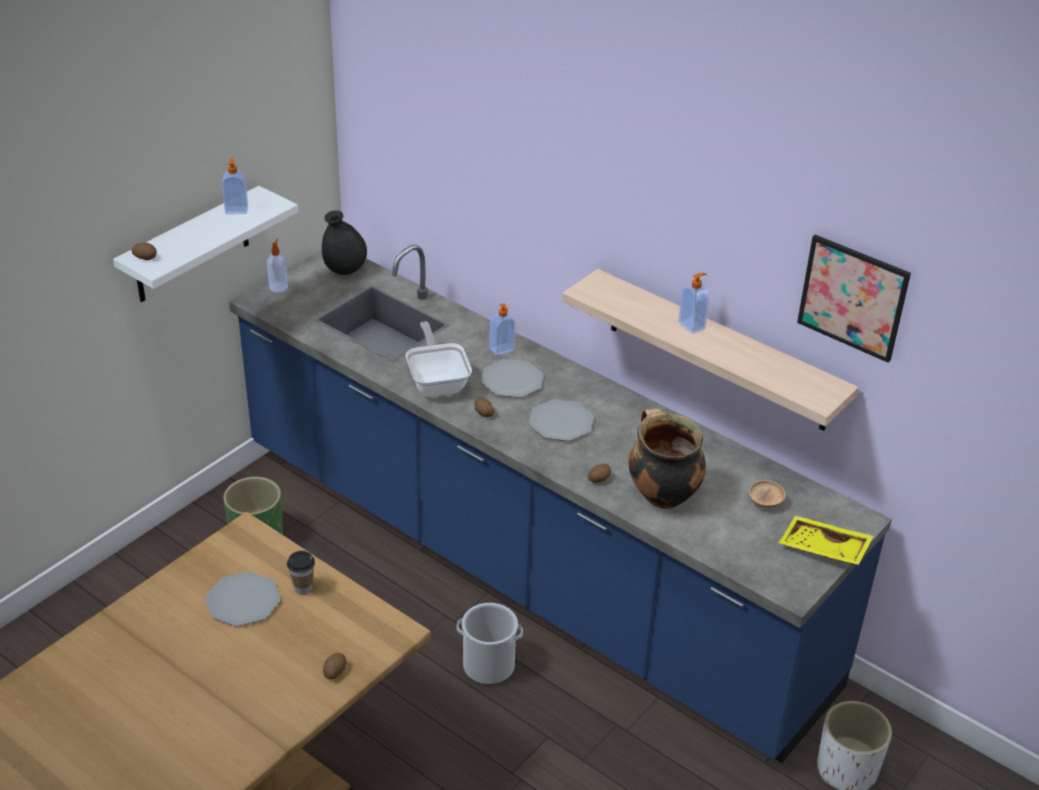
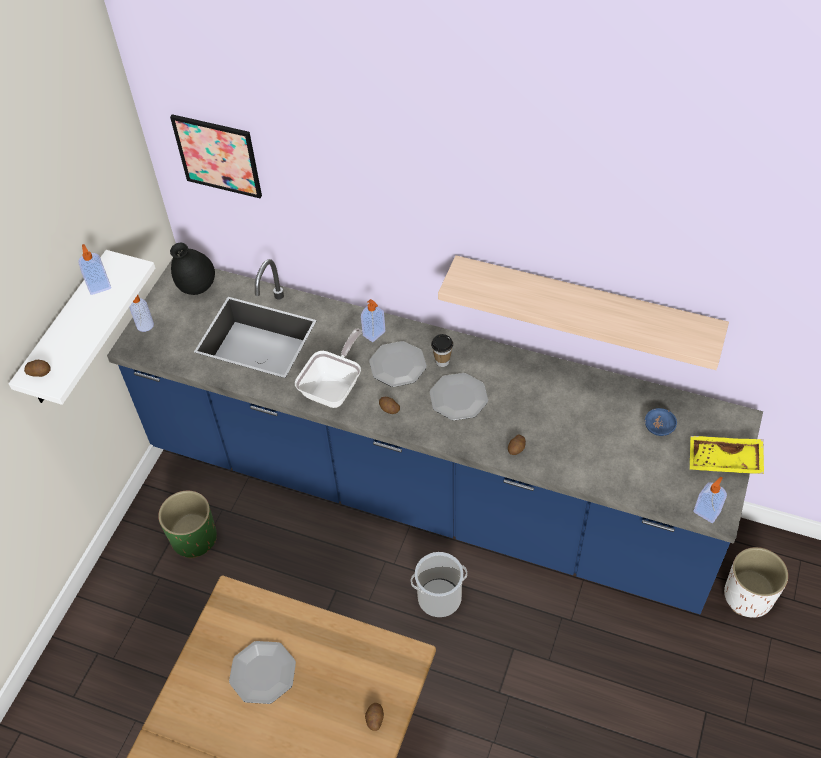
camera: 15 degrees left, 15 degrees up
(303, 588) = (308, 641): cup -> cup (442, 361)
(437, 382) = (334, 387): frying pan -> frying pan turned 60 degrees clockwise
(661, 495) = (574, 448): cooking pot -> none
(692, 325) = (565, 296): soap dispenser -> soap dispenser (707, 512)
(765, 502) = (659, 427): brown bowl -> blue bowl
(853, 297) = (723, 257): picture -> picture (218, 155)

